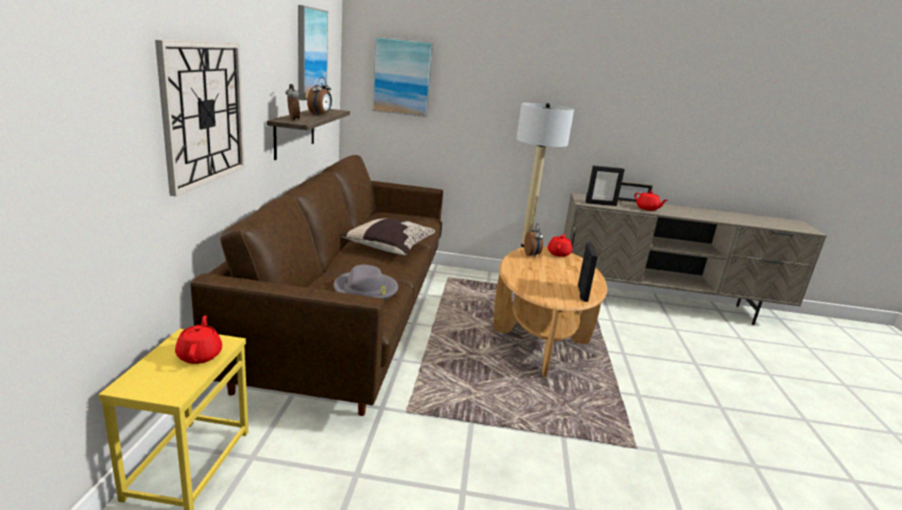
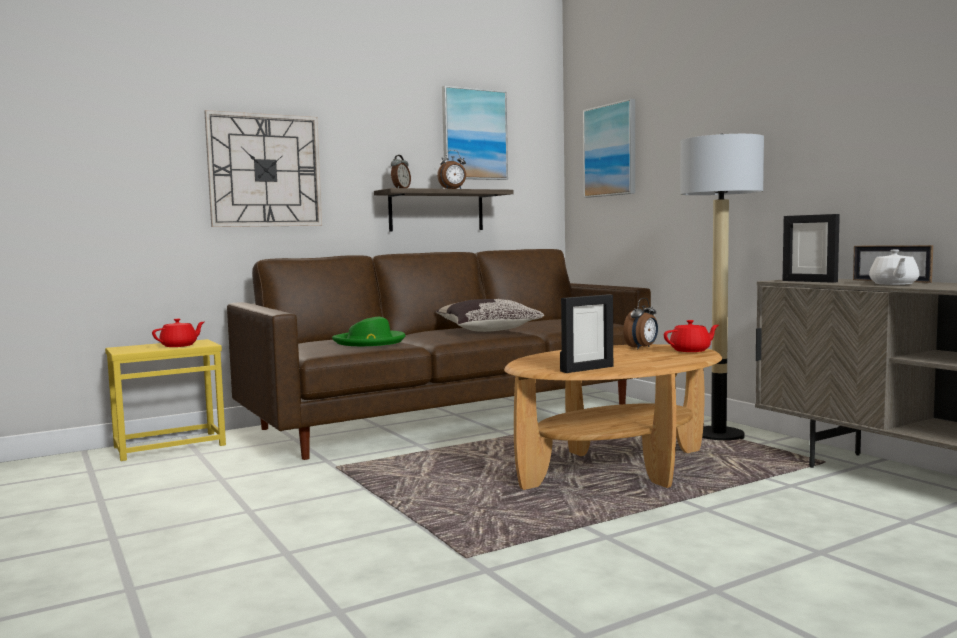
camera: 55 degrees right, 15 degrees down
(366, 290) = (370, 342): grey hat -> green hat
(647, 209) = (893, 284): red teapot -> white teapot

